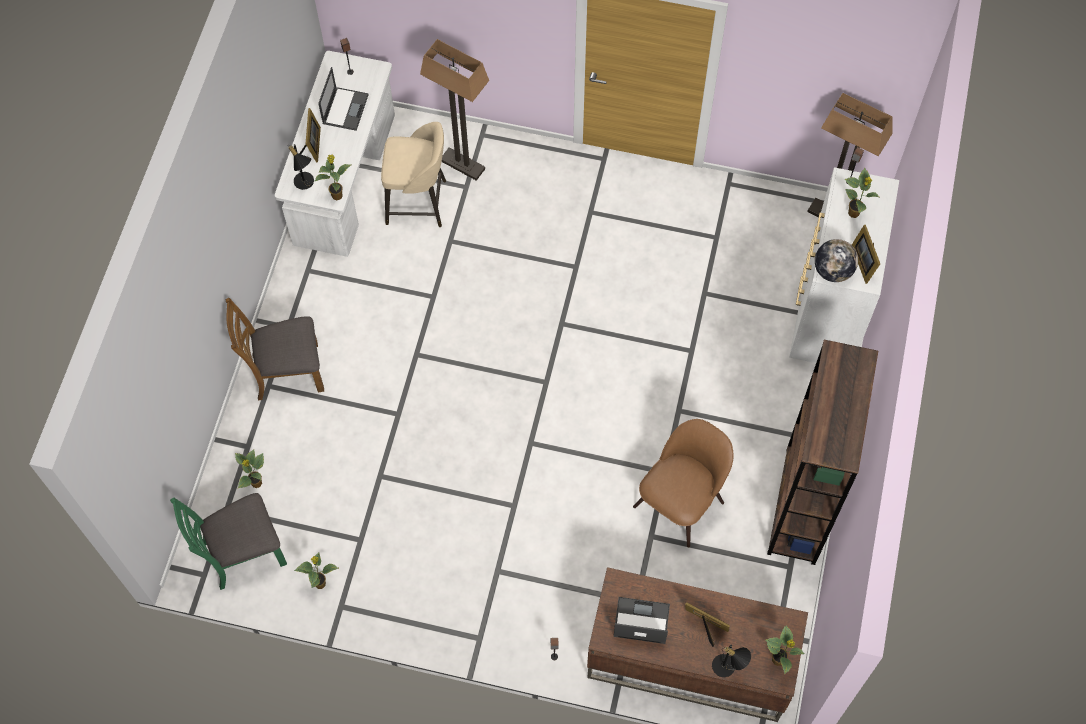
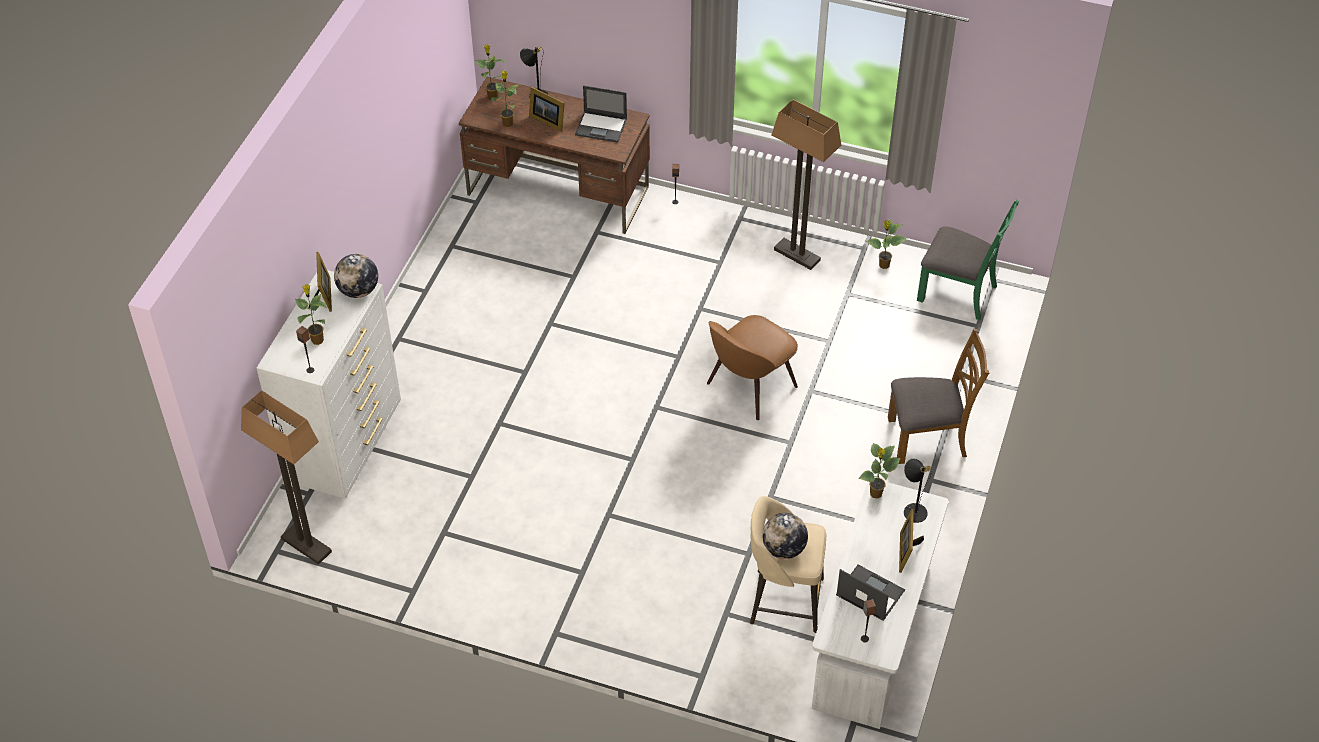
camera: 175 degrees left, 15 degrees down
(243, 552) = (958, 292): green chair -> green chair turned 45 degrees clockwise
(256, 484) = (950, 344): potted plant -> potted plant (507, 123)
(345, 108) = (869, 593): laptop -> laptop turned 105 degrees clockwise
(416, 154) = (783, 549): none -> globe
(463, 164) = (728, 640): floor lamp -> floor lamp (796, 255)
(681, 501) = (539, 300): brown chair -> brown chair (749, 387)
(800, 506) = (427, 288): brown bookcase -> none

